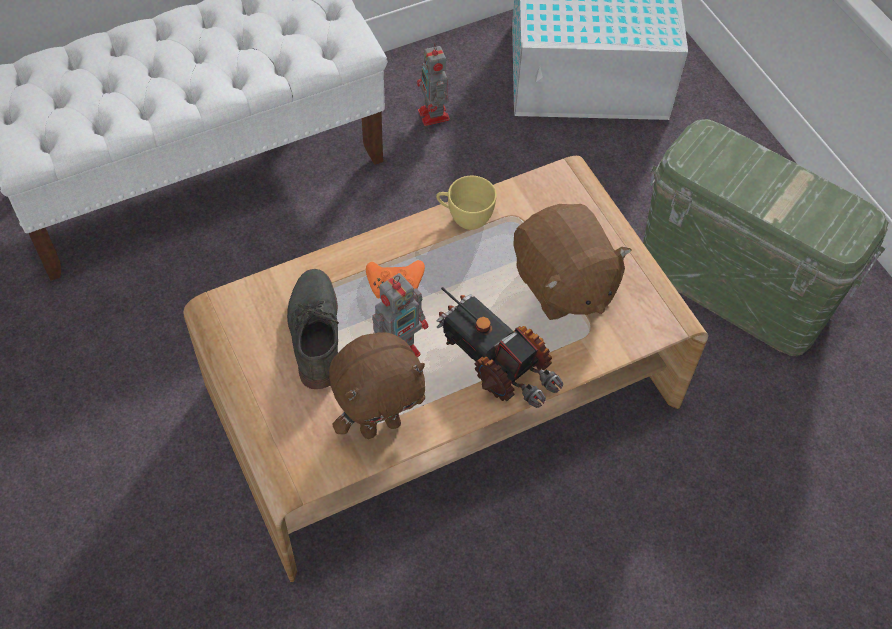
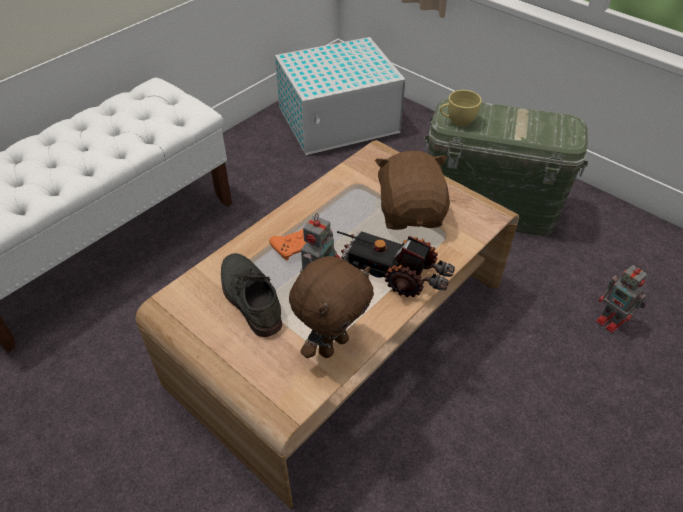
camera: 20 degrees left, 10 degrees down
(434, 116) = (254, 169): toy robot -> toy robot (611, 322)
(464, 218) = (322, 193): yellow cup -> yellow cup (457, 122)
(563, 284) = (411, 212): brown plush toy -> brown plush toy turned 135 degrees counterclockwise

